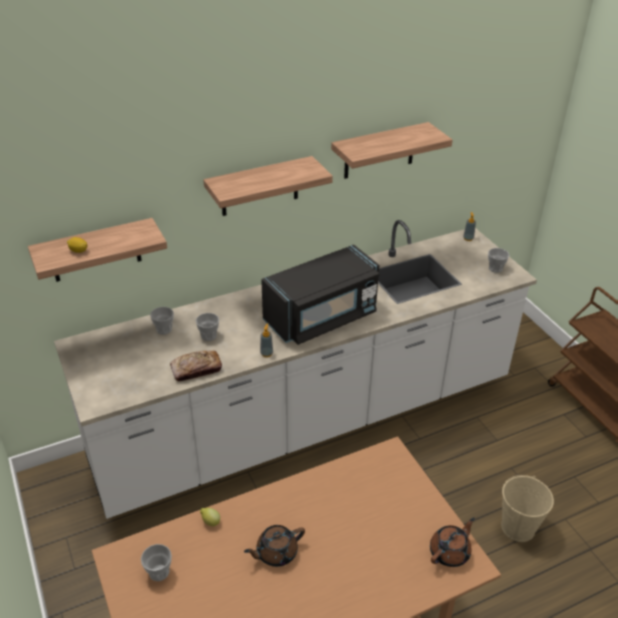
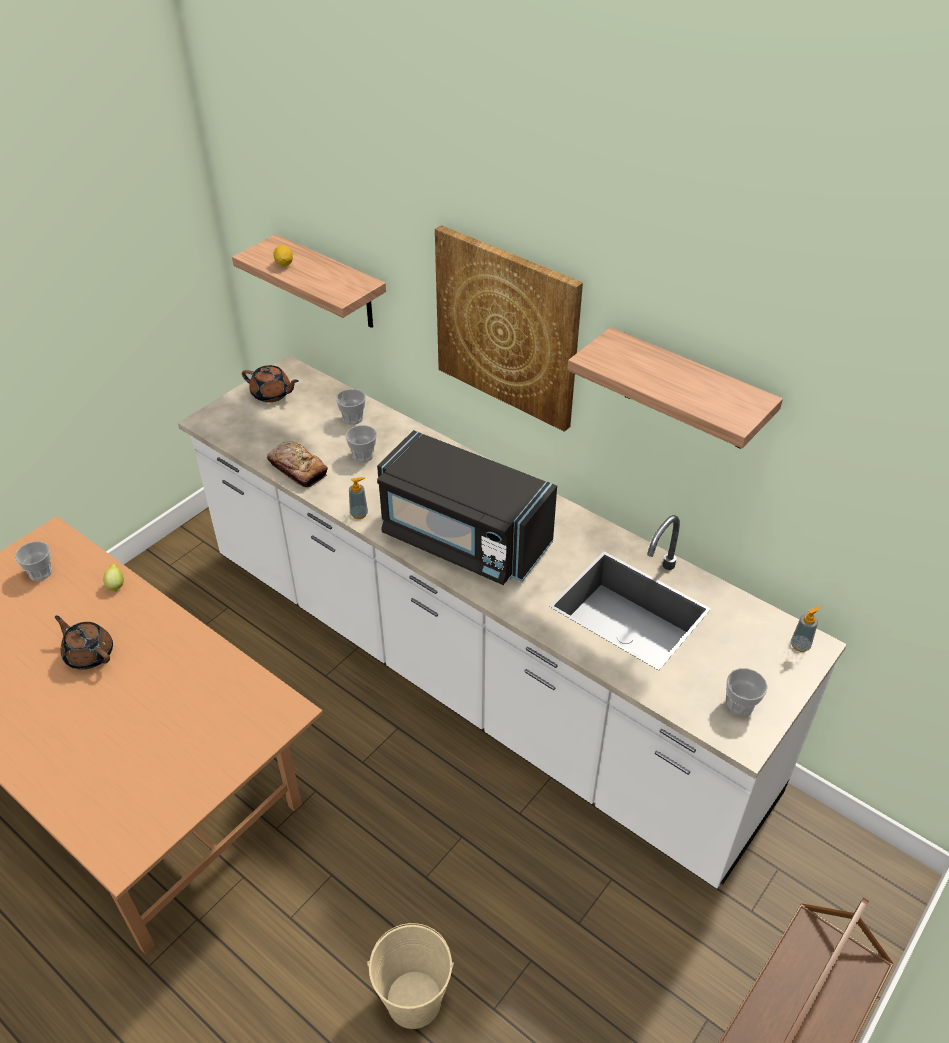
camera: 65 degrees right, 5 degrees up
(259, 187) = (507, 327): shelf -> picture
(450, 552) = (136, 826): brown teapot -> brown teapot (272, 394)

